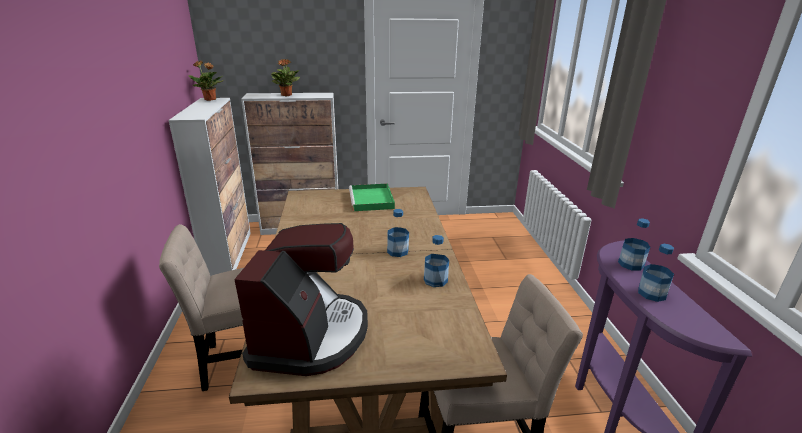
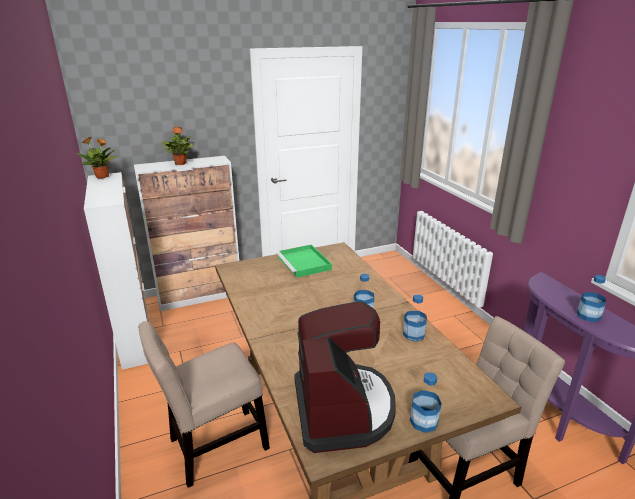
camera: 15 degrees left, 0 degrees up
(630, 264) = (559, 292): bottle -> bottle (423, 421)

